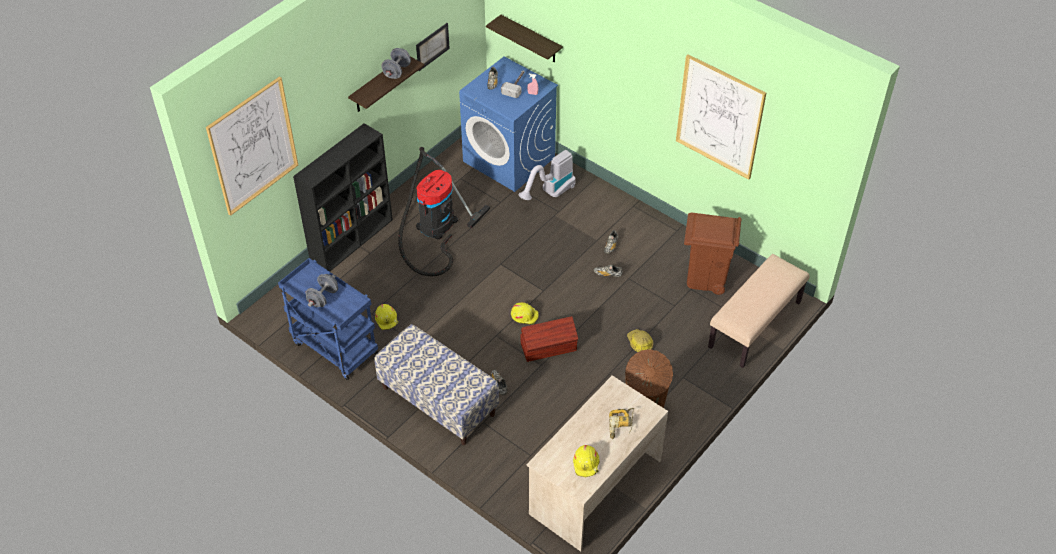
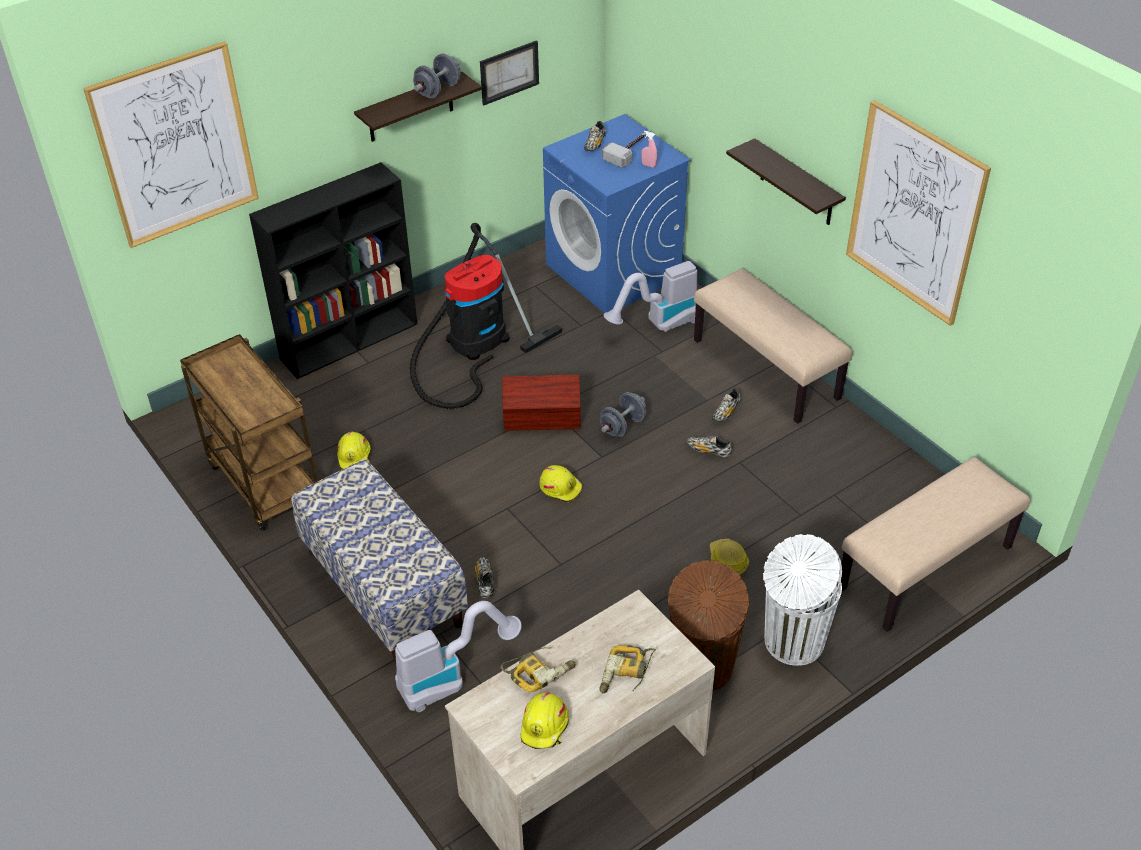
camera: 15 degrees right, 5 degrees down
(323, 298) = (237, 393): grey dumbbell -> grey dumbbell (623, 426)
(333, 348) = (262, 482): blue cart -> brown cart
(500, 447) = (451, 678): none -> vacuum cleaner
(531, 39) = (660, 86): shelf -> shelf (796, 184)
(549, 347) = (582, 541): brown storage box -> brown storage box (543, 418)
(572, 434) = (539, 671): none -> power drill
(627, 212) = (767, 369): none -> beige bench
(691, 385) = (792, 642): none -> white trash can
(705, 277) = (863, 482): brown trash can -> none

